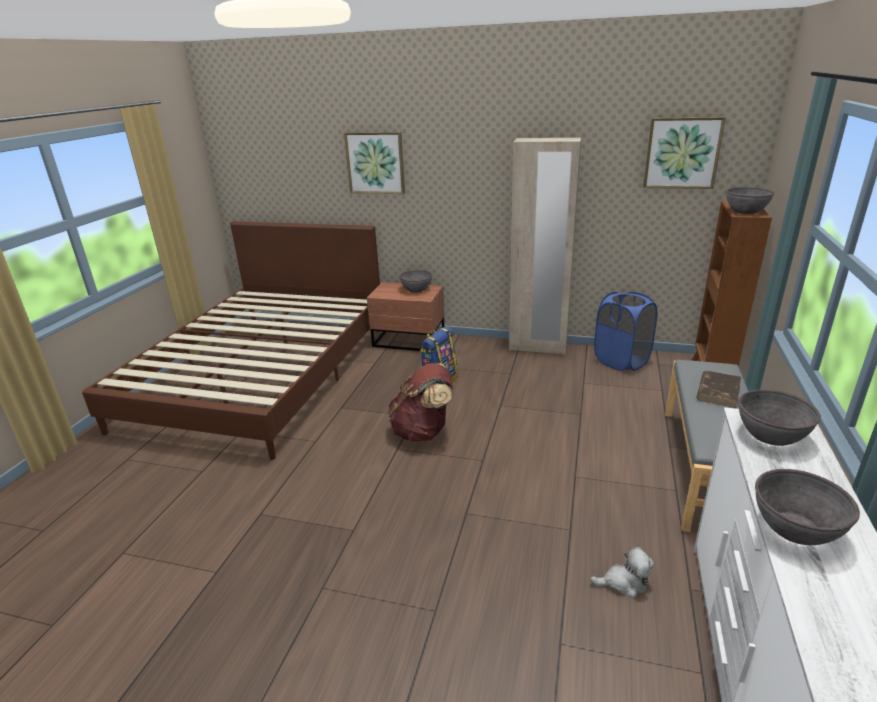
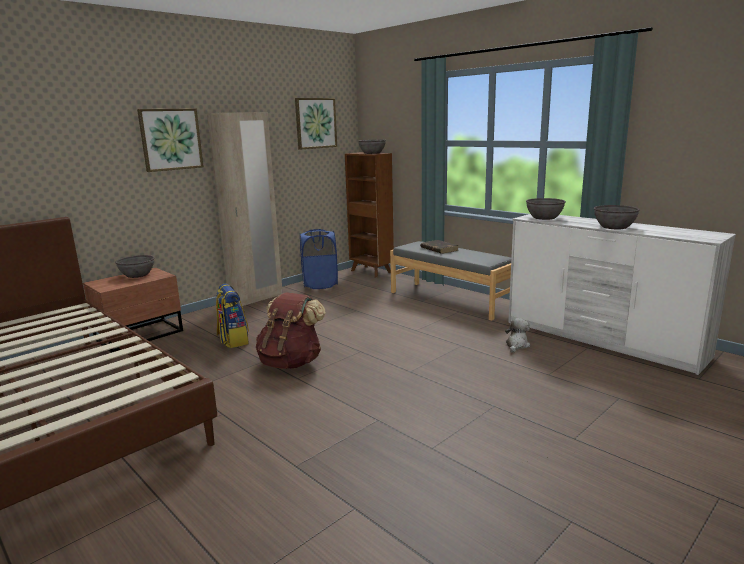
camera: 60 degrees left, 10 degrees down
(375, 163) = (59, 143): picture -> picture (171, 139)

